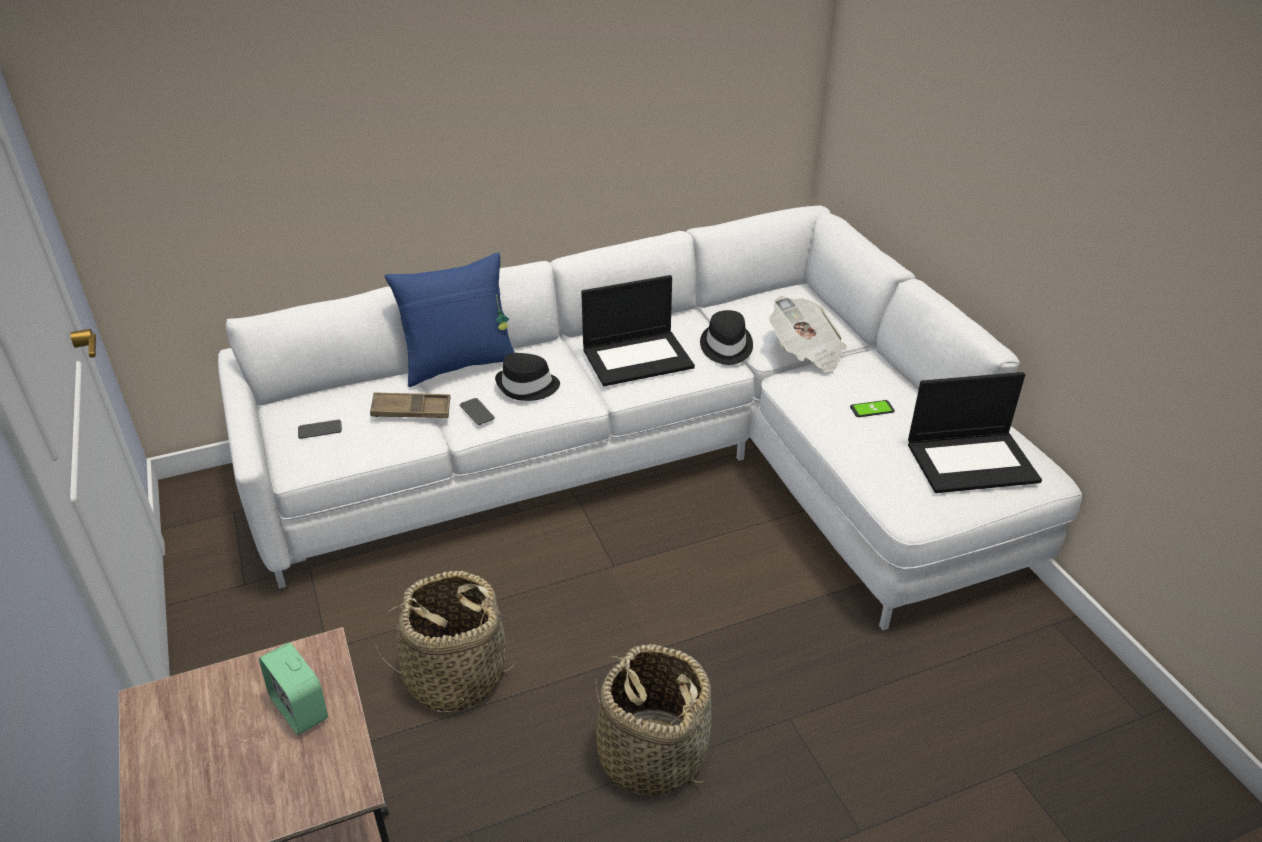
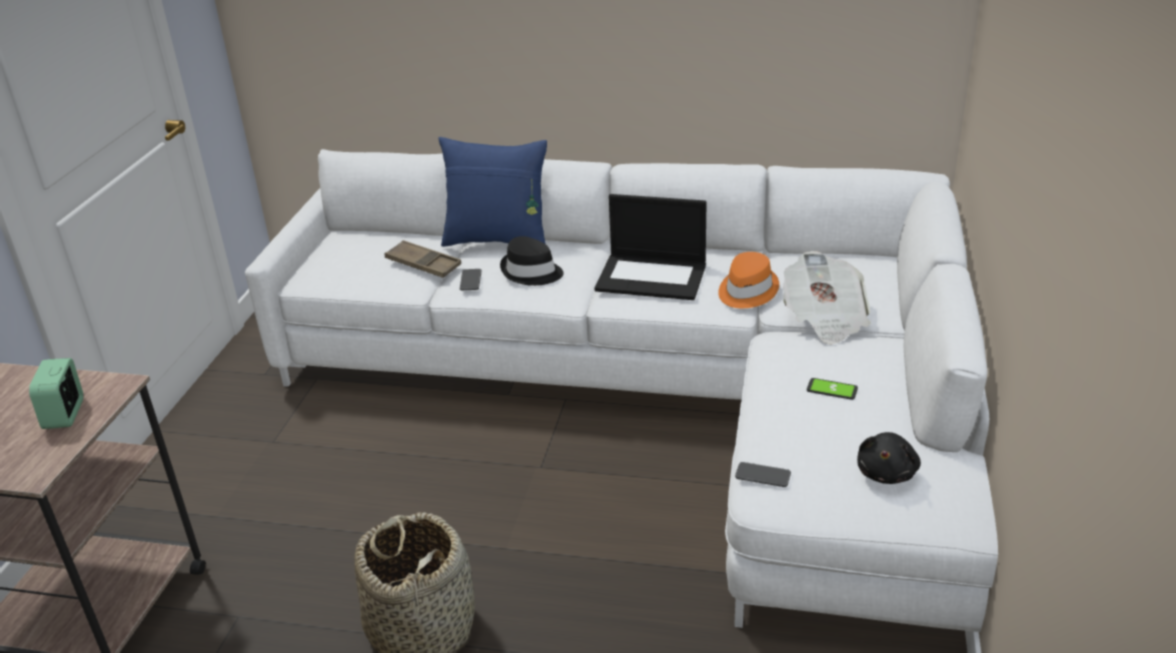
camera: 35 degrees right, 5 degrees down
(320, 430) = (345, 258): phone -> phone (762, 475)
(455, 675) = (337, 499): basket -> none
(726, 347) = (746, 291): black hat -> orange hat
(972, 461) = (887, 473): laptop -> black plush toy

